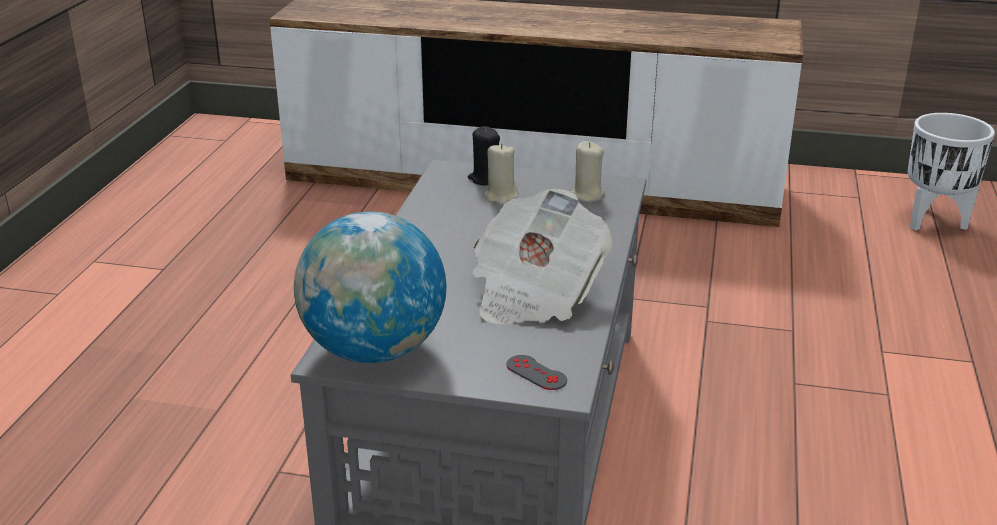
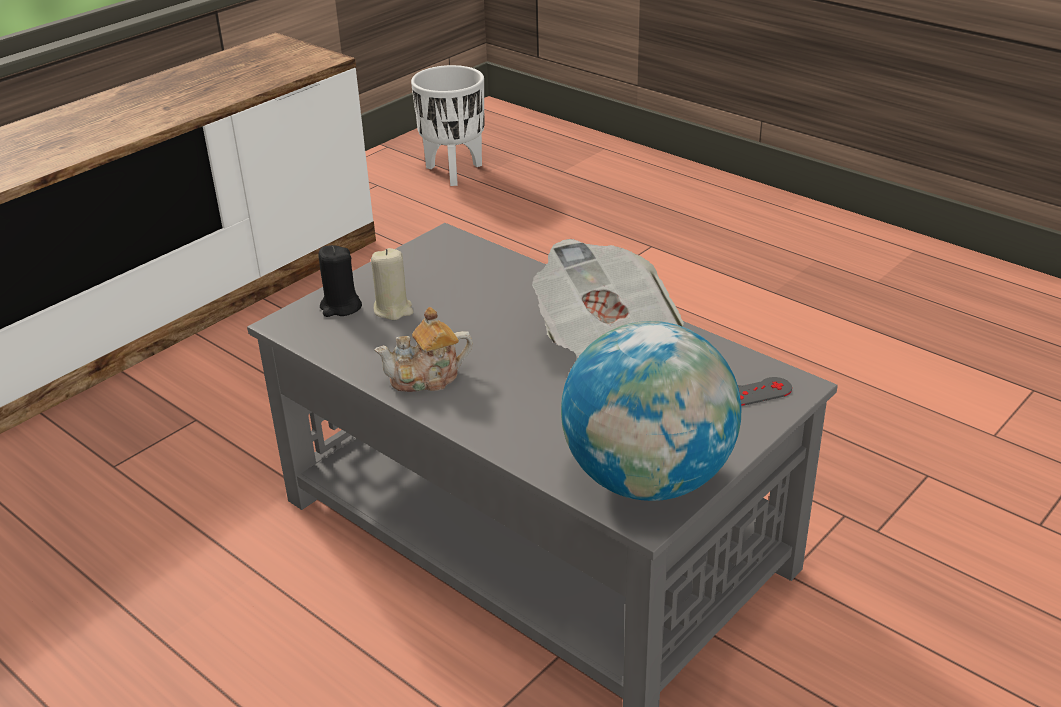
camera: 60 degrees left, 5 degrees up
(427, 233) = (427, 378): none -> teapot
(586, 195) = (445, 262): beige candle -> none

